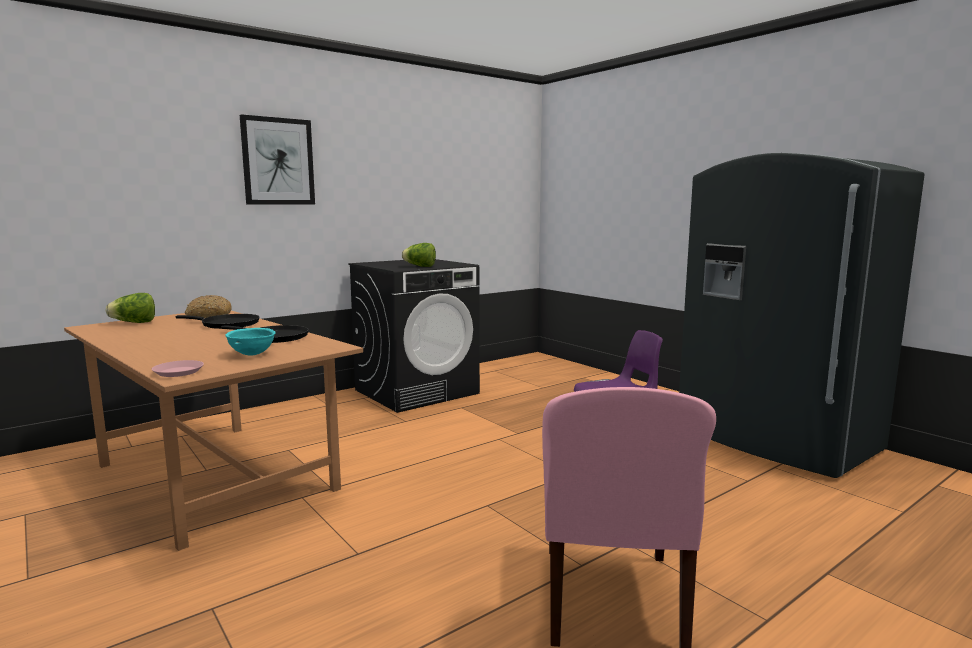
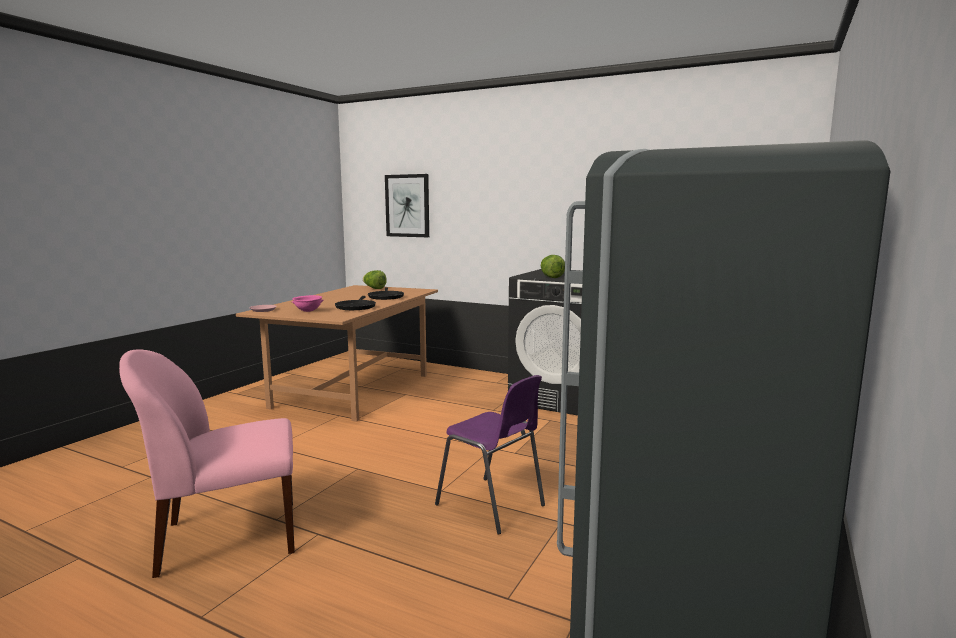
camera: 65 degrees right, 0 degrees up
(209, 315) = (408, 291): bread -> none
(253, 354) = (308, 311): turquoise bowl -> pink bowl
(278, 161) = (496, 182): picture -> picture (407, 205)

